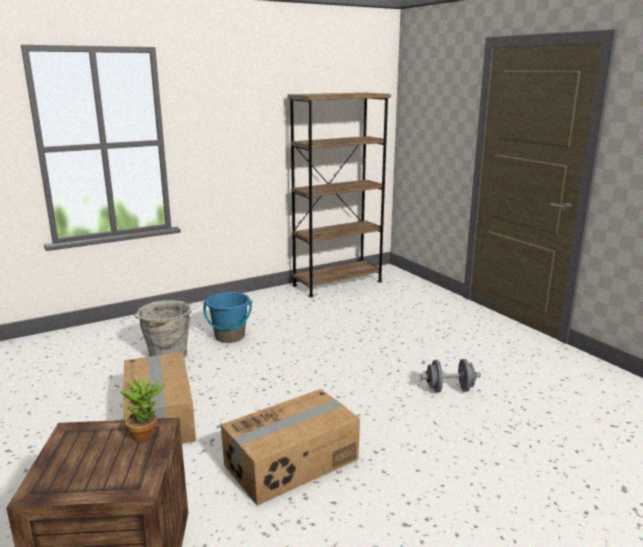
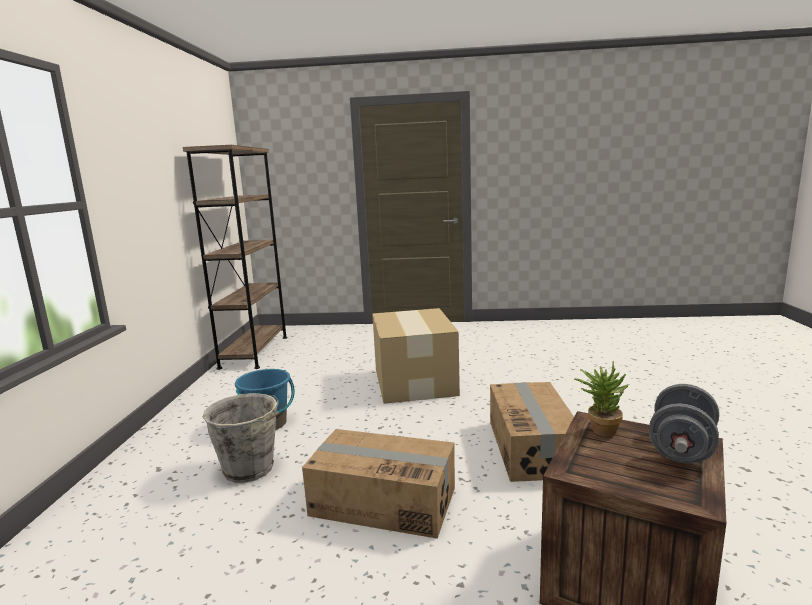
camera: 55 degrees left, 5 degrees down
(364, 364) = (415, 381): none -> cardboard box
(449, 389) = (488, 366): grey dumbbell -> grey dumbbell (681, 448)

